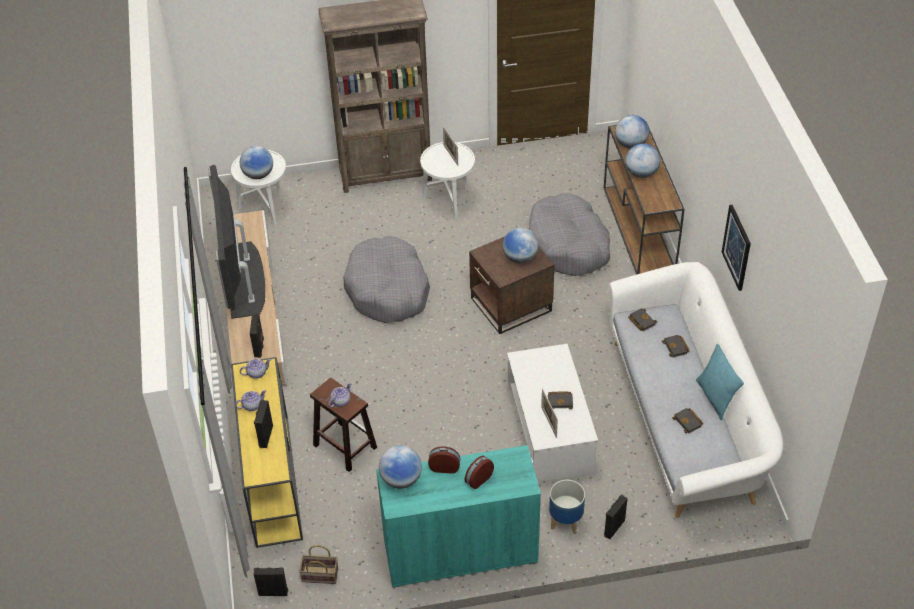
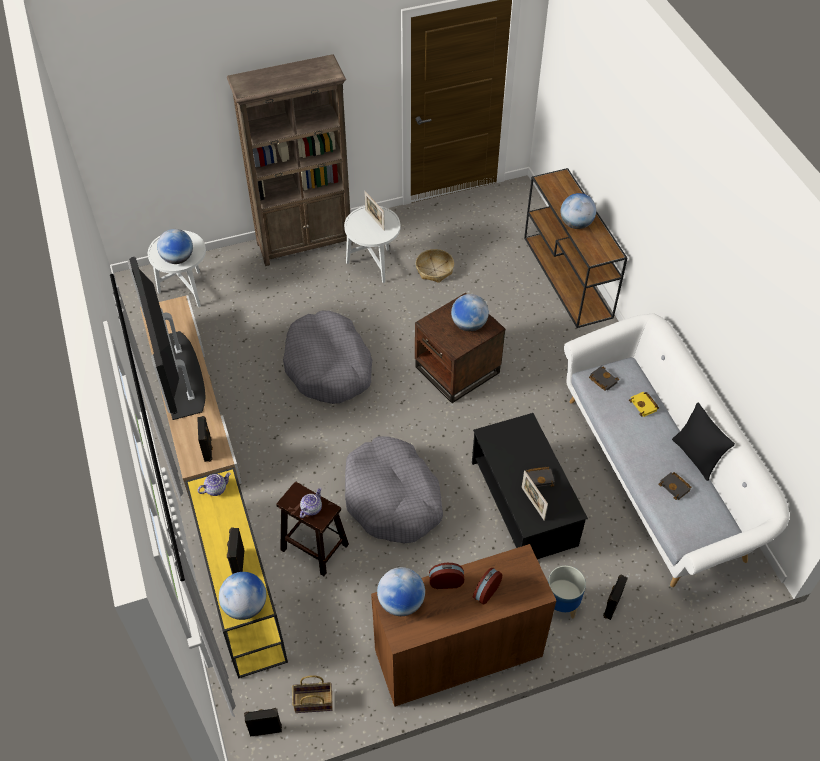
camera: 10 degrees left, 5 degrees up
(252, 405) = (217, 528): teapot -> none
(460, 551) = (458, 654): turquoise cabinet -> brown cabinet
(508, 210) = (434, 270): none -> basket
(549, 430) = (524, 504): white coffee table -> black coffee table
(568, 245) = (502, 301): grey dog bed -> grey dog bed (392, 498)
(630, 144) = (558, 194): globe -> globe (245, 606)
(676, 348) = (644, 405): black book -> yellow book
(715, 398) = (695, 456): turquoise pillow -> black pillow
(737, 247) = (711, 300): picture -> none

